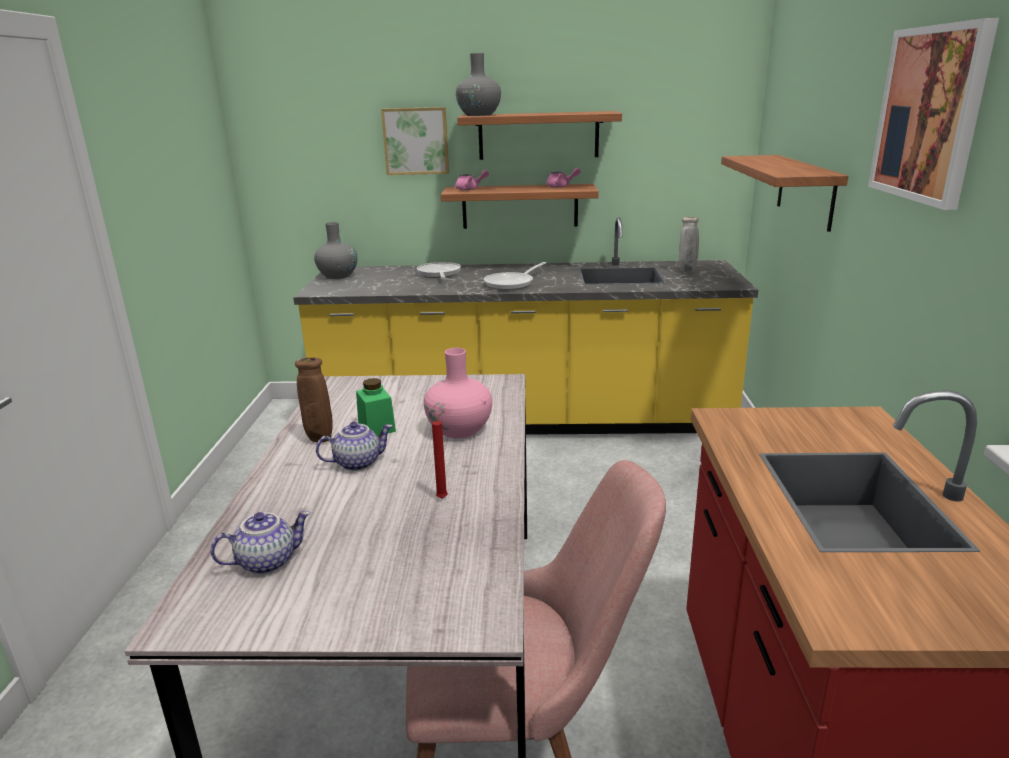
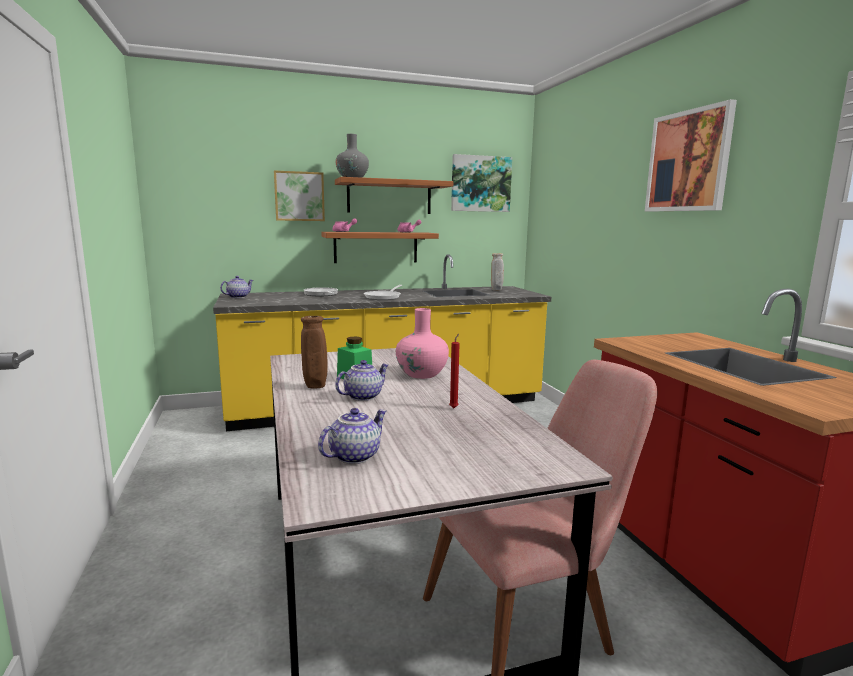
camera: 20 degrees left, 10 degrees down
(338, 276) = (238, 297): grey vase -> teapot
(678, 108) = (480, 184): none -> picture
(805, 191) = (580, 228): shelf -> none

